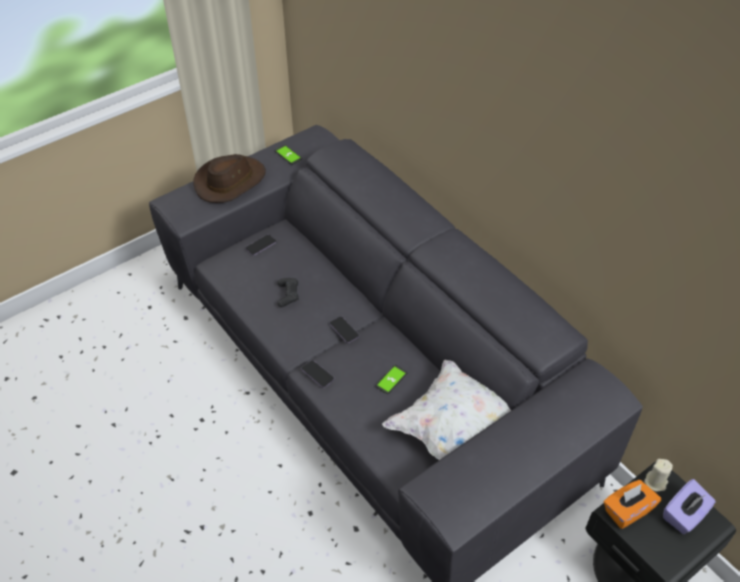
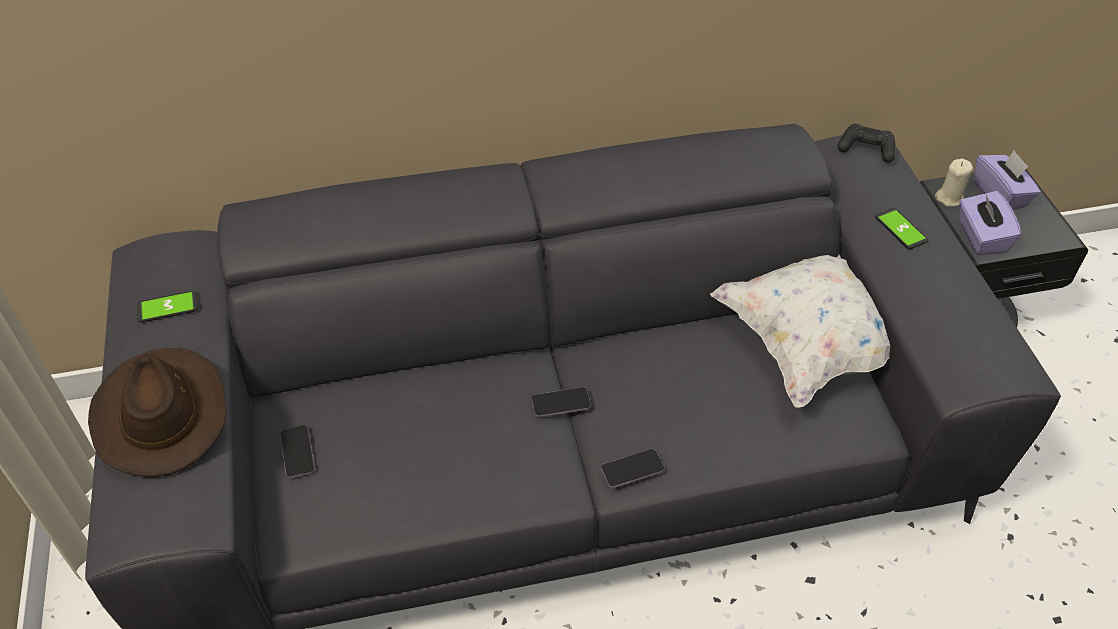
camera: 65 degrees left, 0 degrees up
(288, 295) = (441, 451): black game controller -> black game controller (866, 149)
(391, 380) = (690, 380): phone -> phone (900, 229)
(627, 510) = (981, 237): orange tissue box -> purple tissue box

